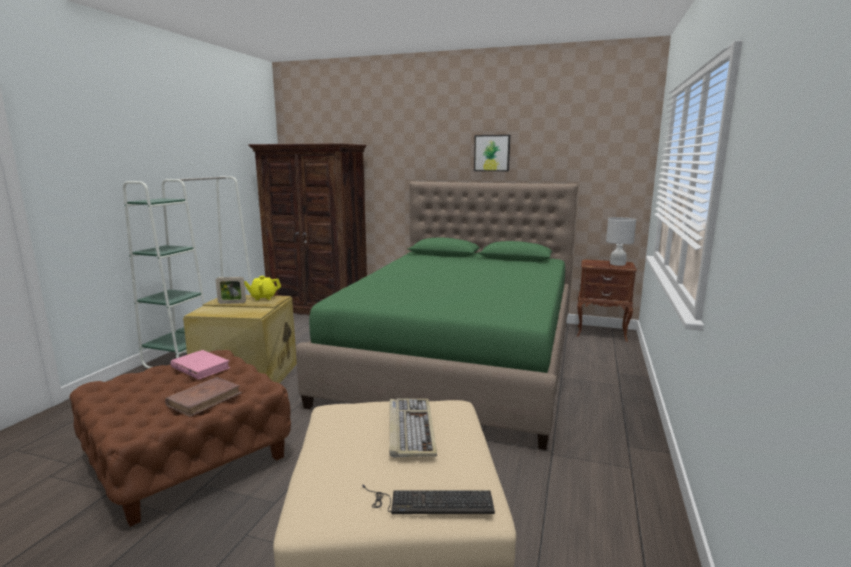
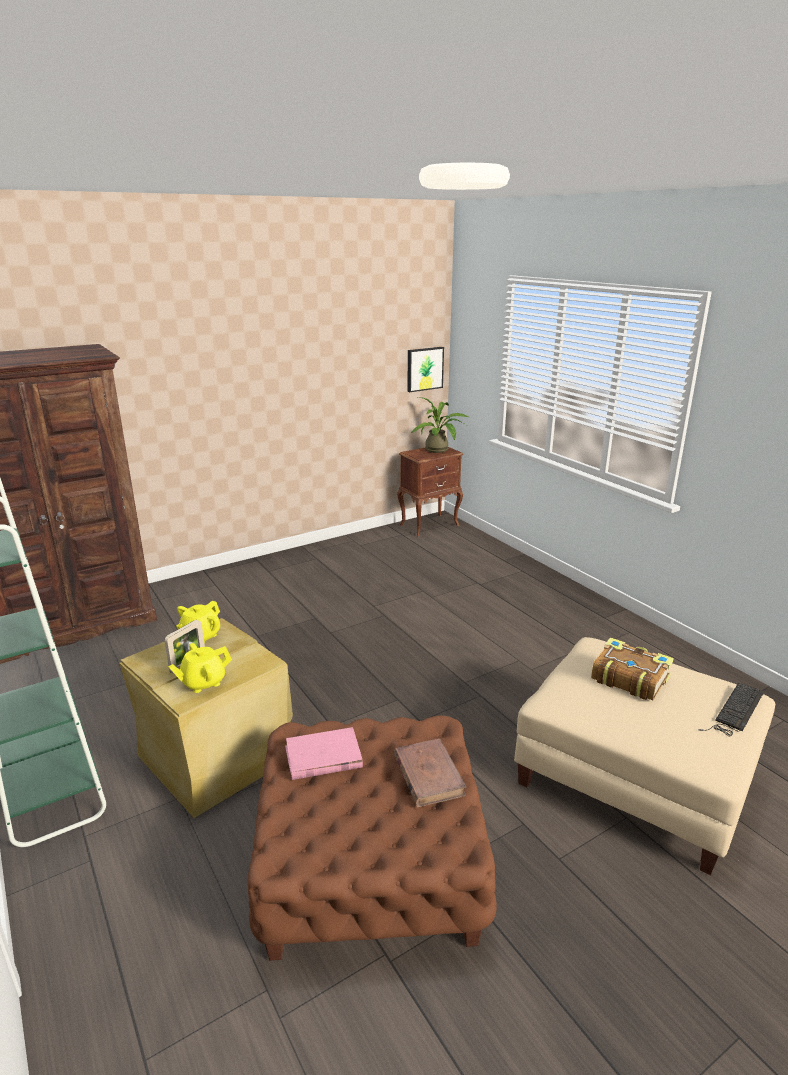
camera: 50 degrees left, 10 degrees up
(219, 310) = (203, 682): none -> yellow teapot
(410, 429) = (628, 678): keyboard -> book
(460, 358) = (376, 606): green bed -> none
(492, 153) = (289, 340): picture -> picture (424, 369)
(617, 264) = (439, 450): grey table lamp -> potted plant

